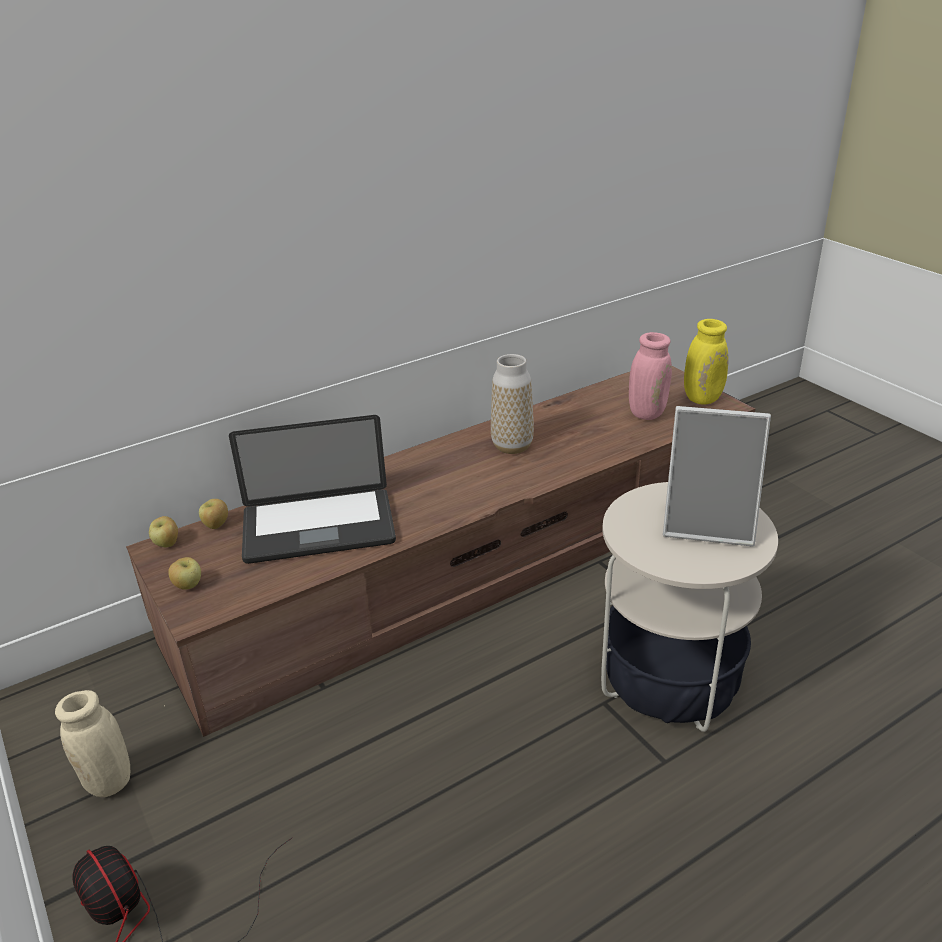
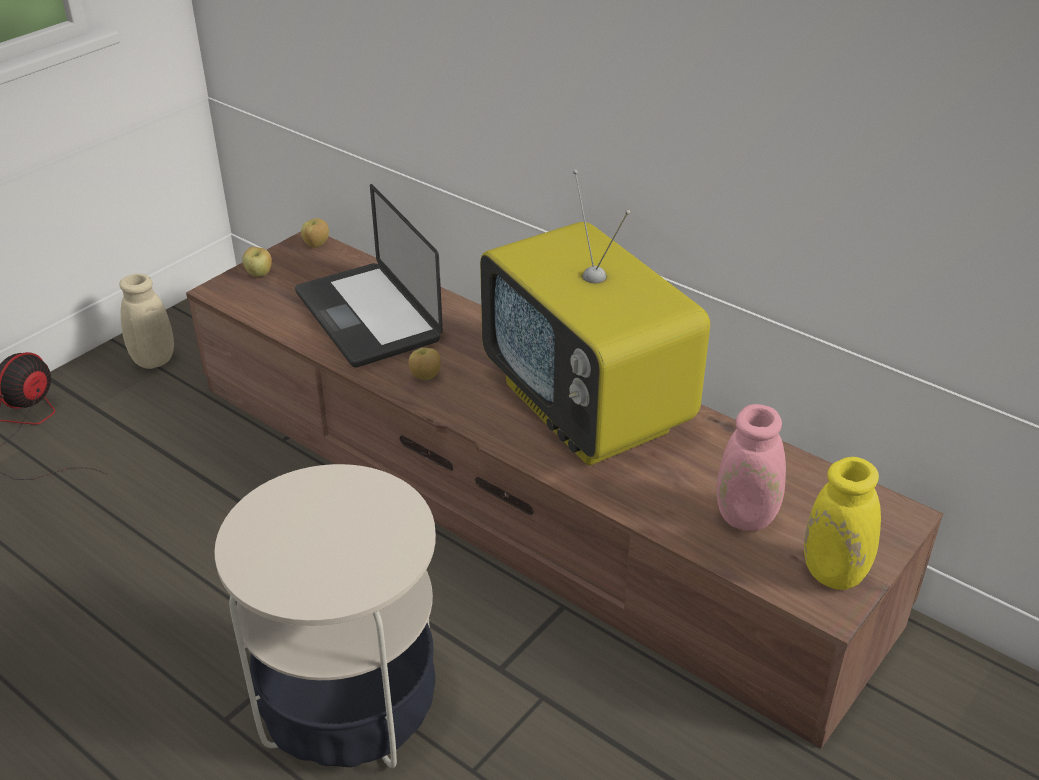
camera: 70 degrees right, 5 degrees up
(216, 525) = (352, 260): apple -> apple (425, 377)
(512, 446) = (589, 409): vase -> television
(709, 524) = (338, 552): picture frame -> none

